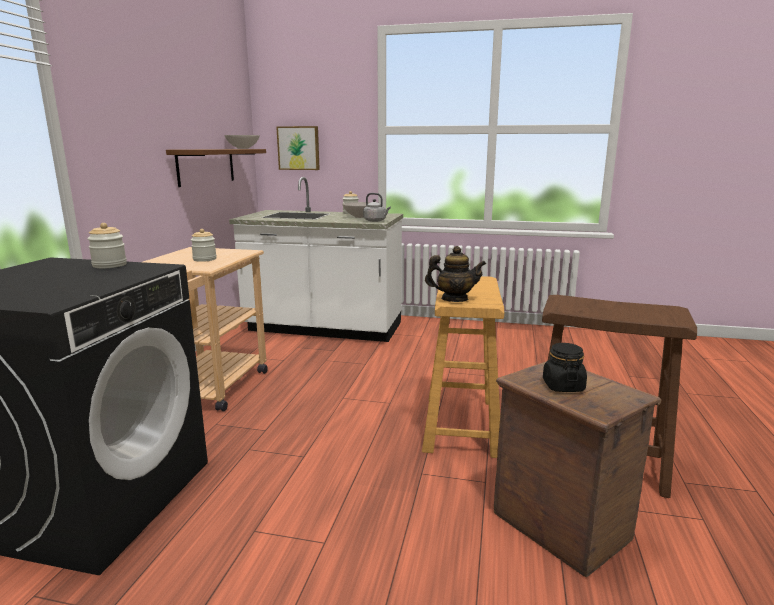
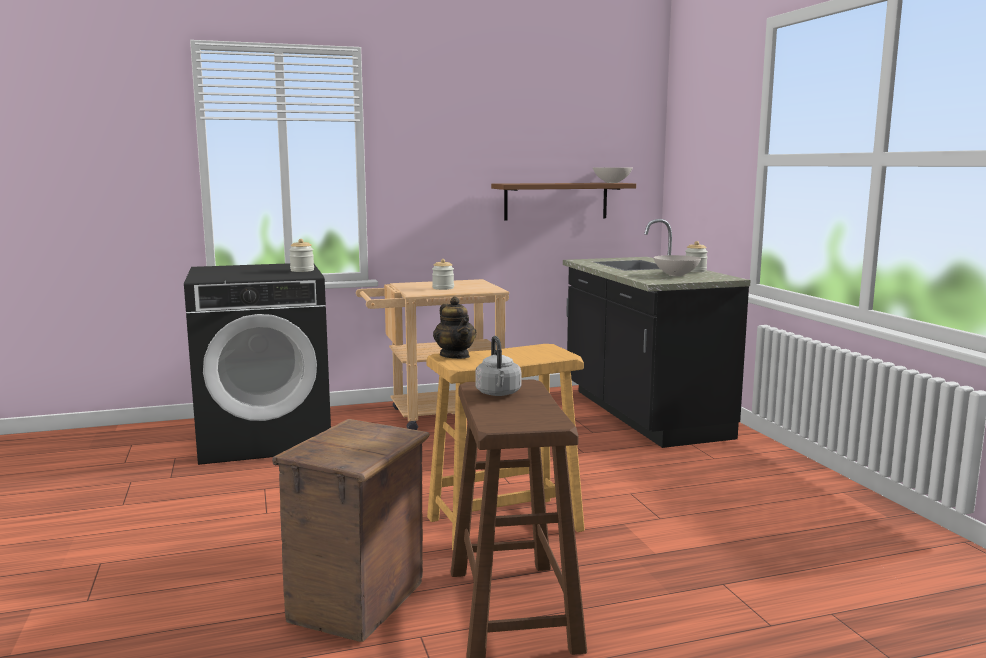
camera: 60 degrees right, 5 degrees down
(299, 148) = (693, 182): picture -> none
(323, 328) = (641, 414): white counter -> black counter
(376, 221) = (661, 280): grey kettle -> grey kettle (498, 394)
(563, 386) = (348, 438): black jar -> none

